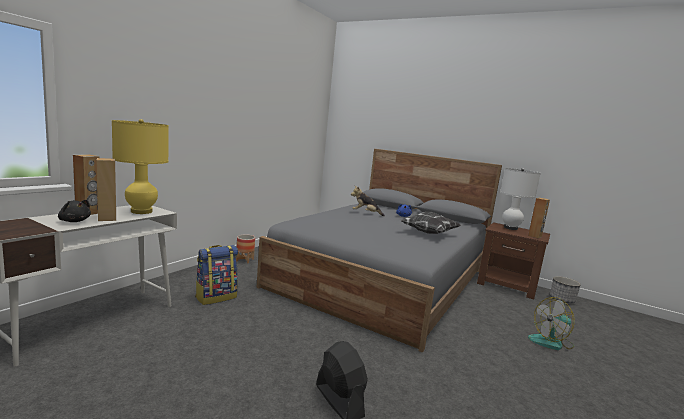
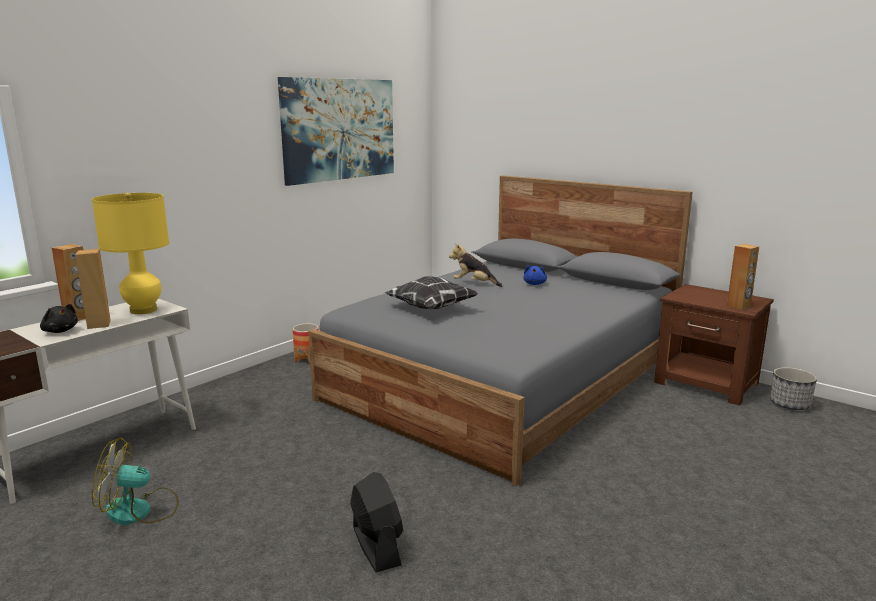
camera: 10 degrees right, 5 degrees up
(216, 297) = (255, 415): backpack -> none
(277, 106) = (340, 129): none -> picture
(428, 233) = (554, 312): pillow -> pillow (431, 308)
(510, 228) = (707, 293): white table lamp -> none
(551, 342) = (728, 471): fan -> fan (140, 511)

